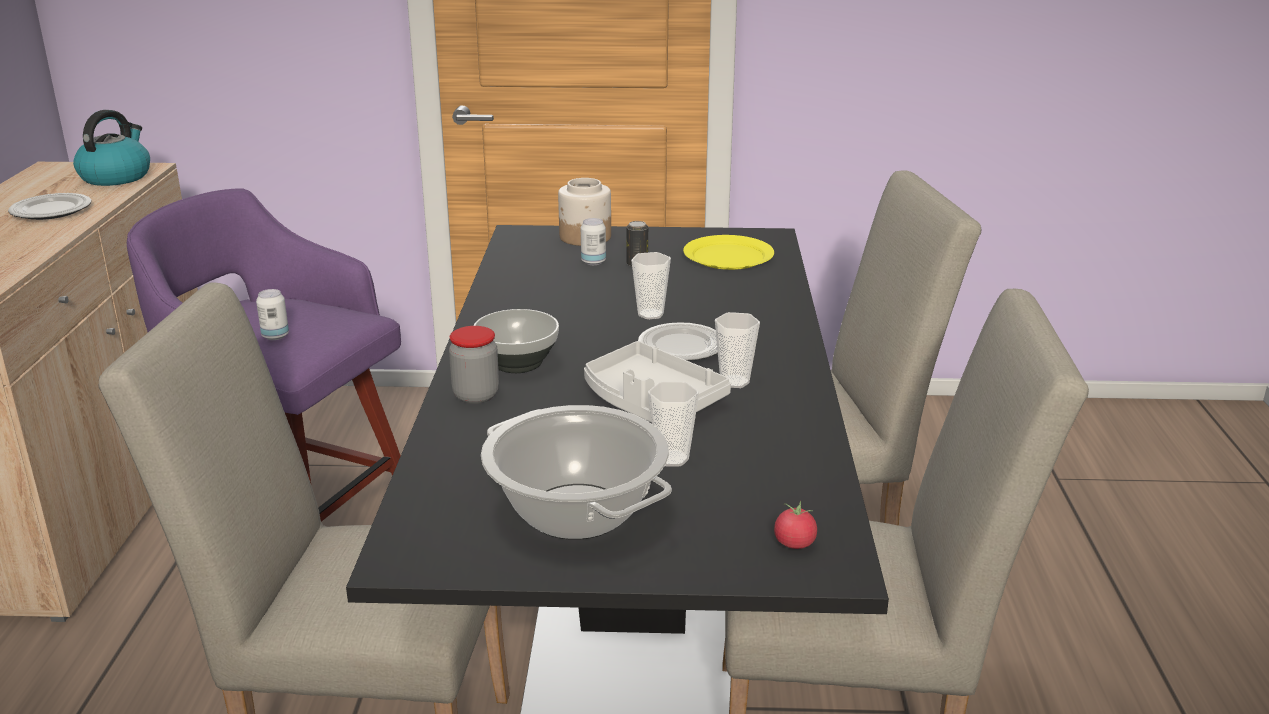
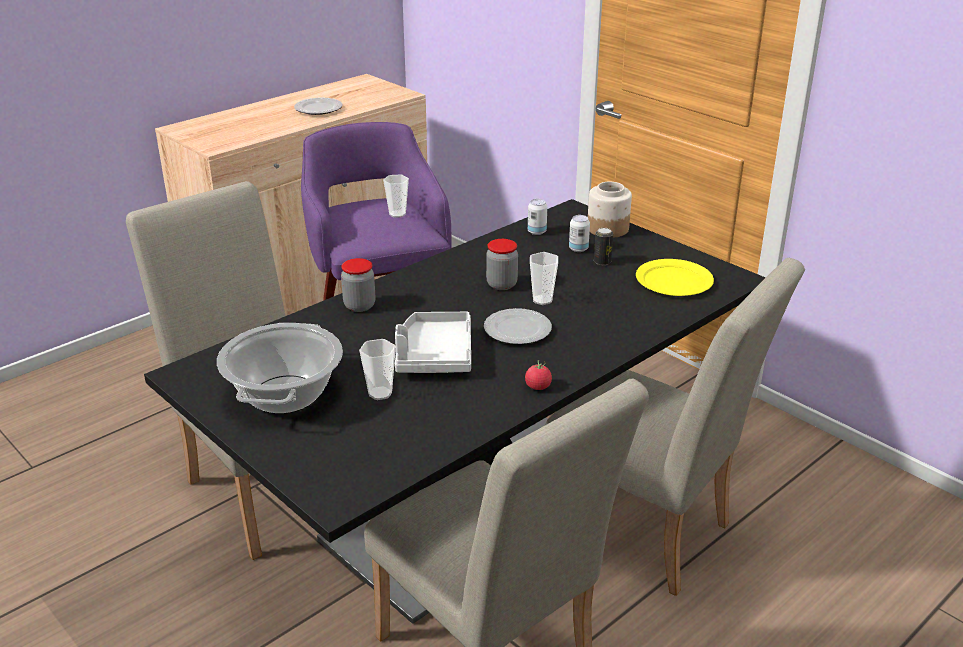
camera: 45 degrees right, 5 degrees up
(116, 177) = (381, 95): kettle -> none
(275, 336) = (361, 227): can -> can (537, 232)
(517, 364) = (412, 297): bowl -> none
(585, 317) = (501, 284): none -> jar
(734, 382) = (502, 367): cup -> cup (397, 214)
(794, 543) = (344, 475): tomato -> tomato (538, 386)

